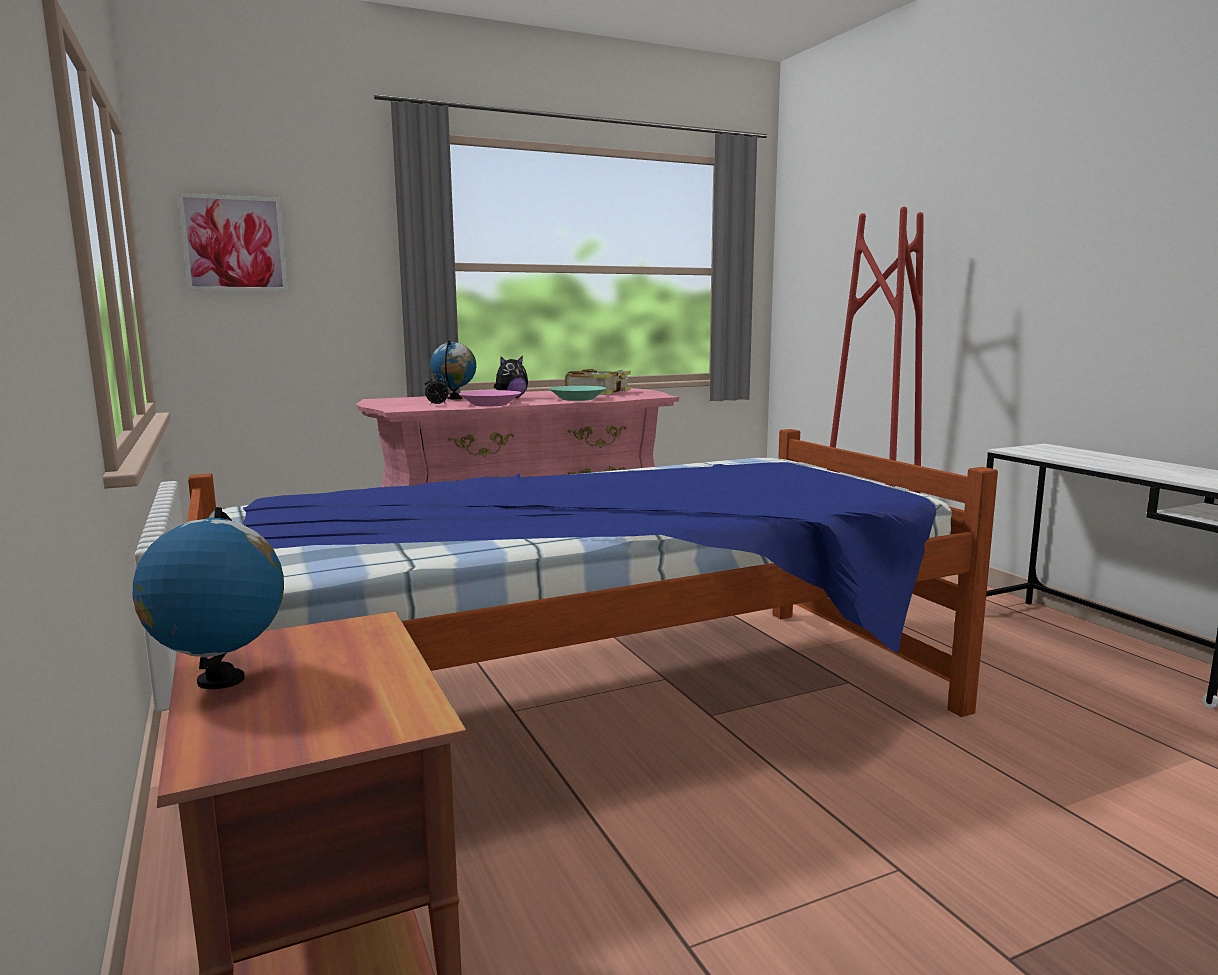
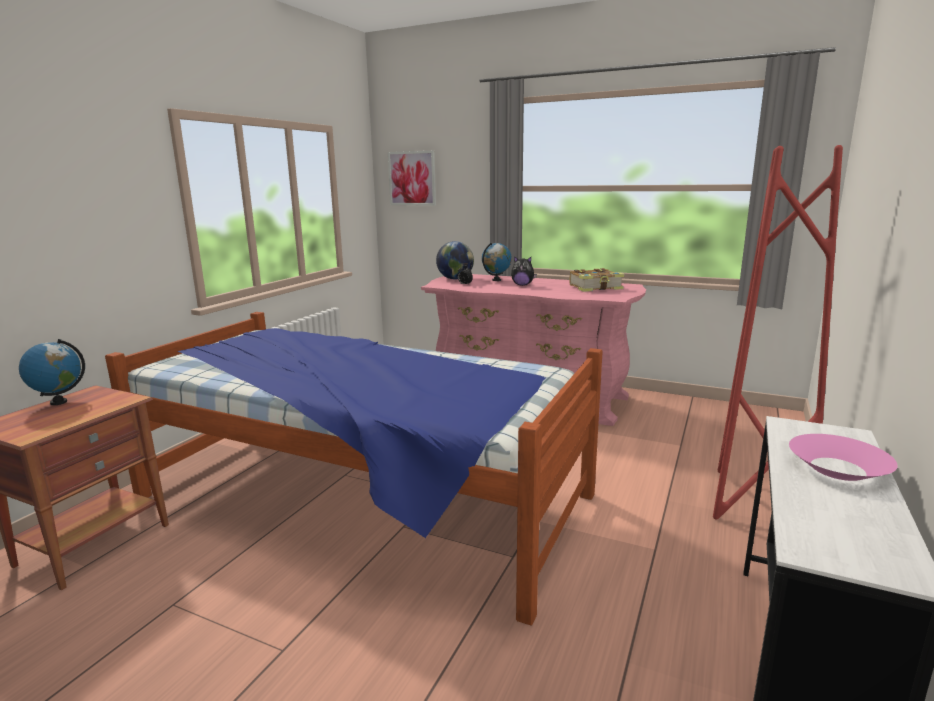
camera: 50 degrees right, 5 degrees up
(392, 403) = (455, 279): none -> globe
(490, 404) = (488, 289): pink bowl -> pink bowl (837, 468)
(577, 399) = (552, 292): turquoise bowl -> none

